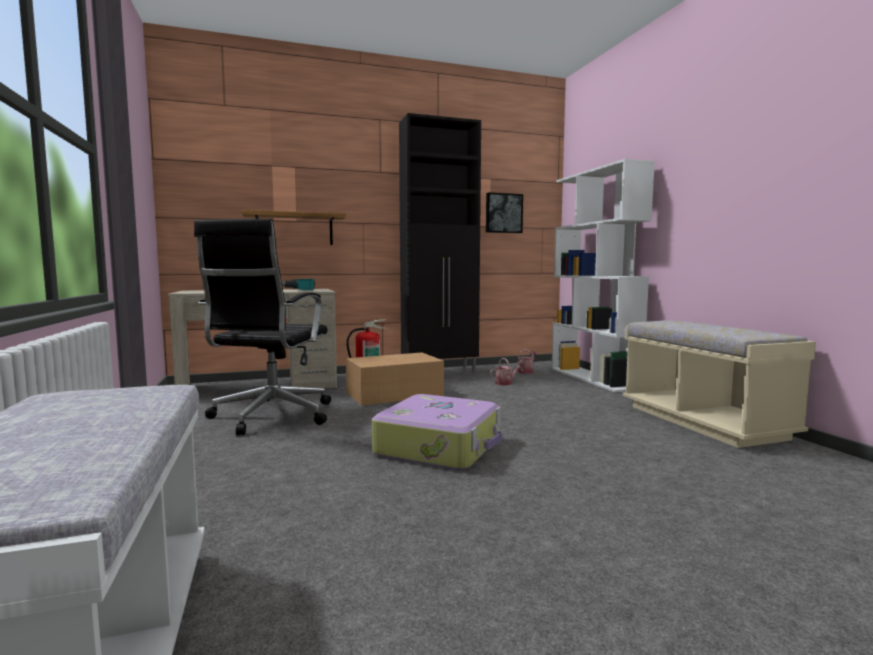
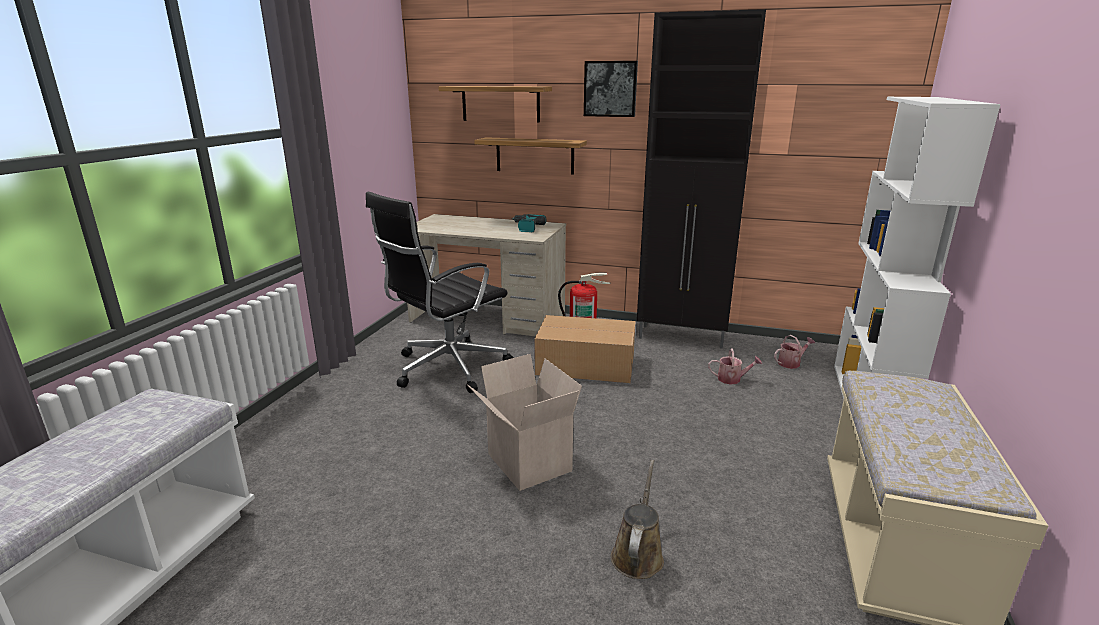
camera: 35 degrees right, 15 degrees up
(259, 182) = (500, 104): none -> shelf
(440, 447) = (526, 462): suitcase -> cardboard box
(503, 213) = (811, 136): picture -> picture (610, 89)
(597, 464) = (638, 554): none -> brown watering can

